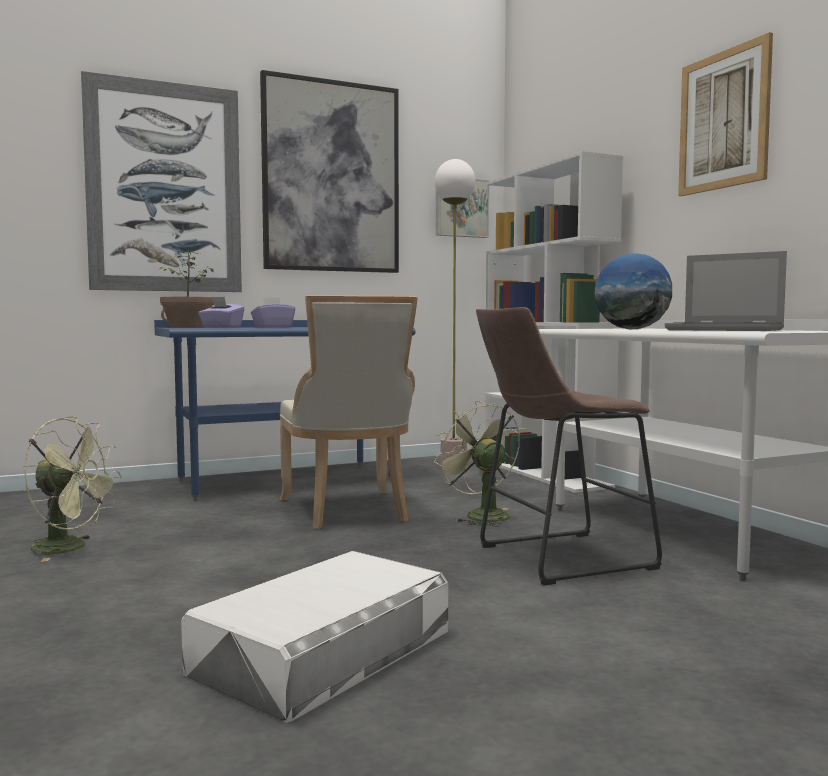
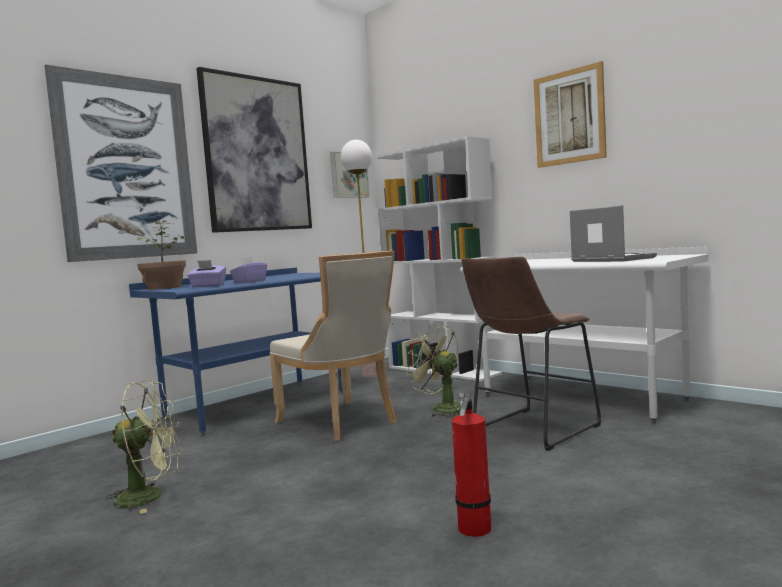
camera: 20 degrees left, 0 degrees up
(324, 652) = (474, 530): white storage box -> fire extinguisher
(632, 329) = (539, 263): globe -> none
(726, 330) = (611, 260): laptop -> laptop turned 135 degrees counterclockwise

